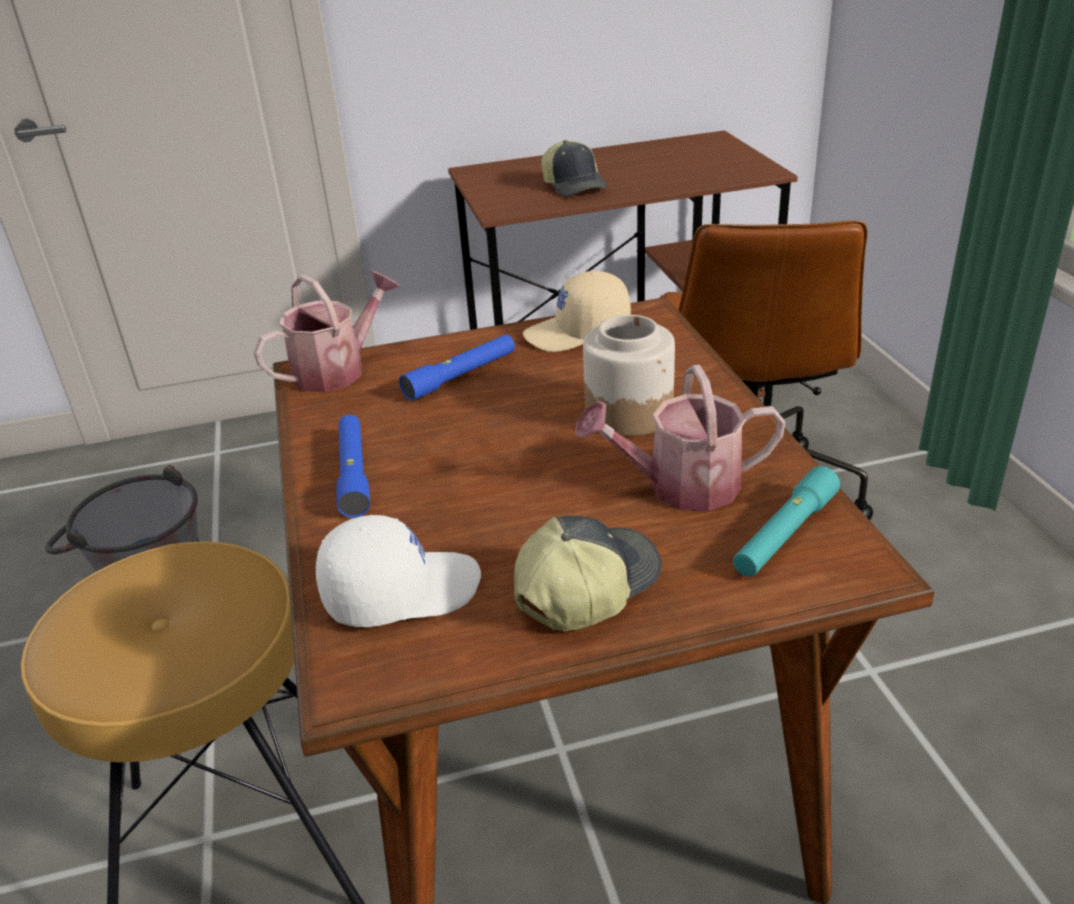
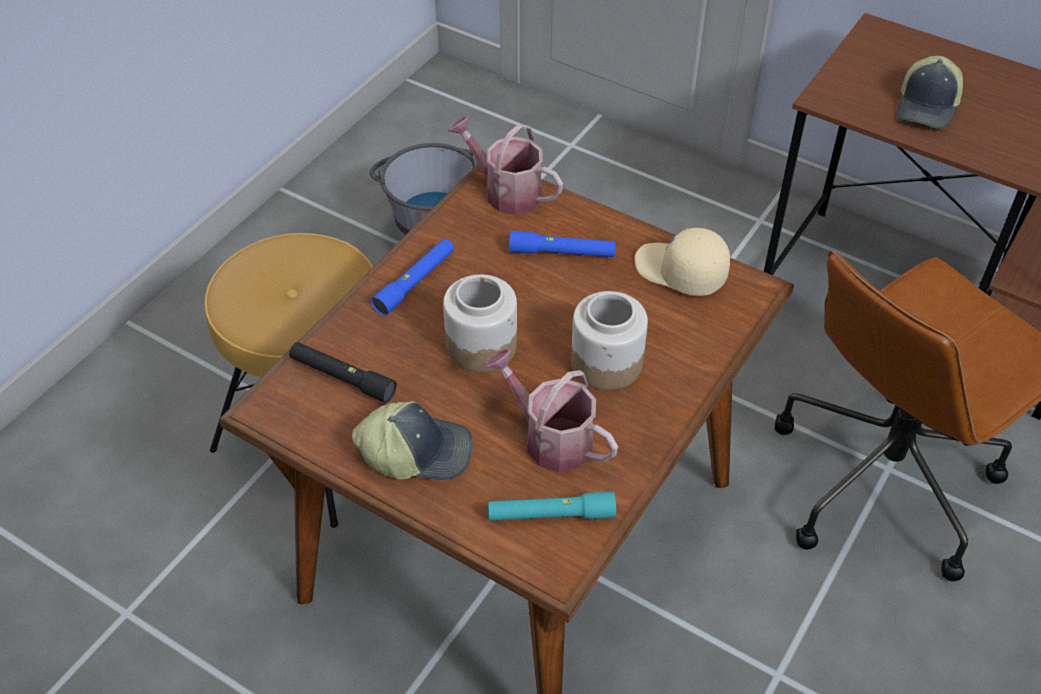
camera: 45 degrees right, 15 degrees up
(337, 370) = (506, 191): watering can -> watering can turned 150 degrees counterclockwise
(401, 590) = (342, 378): white cap -> black flashlight
(501, 472) = (481, 345): none -> jar

